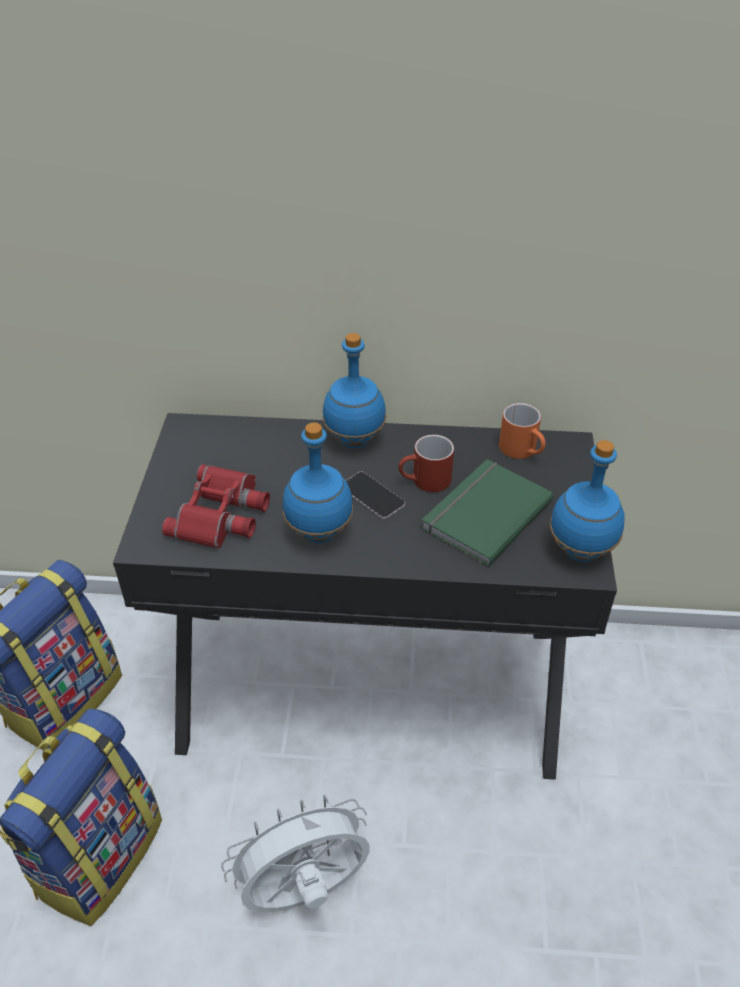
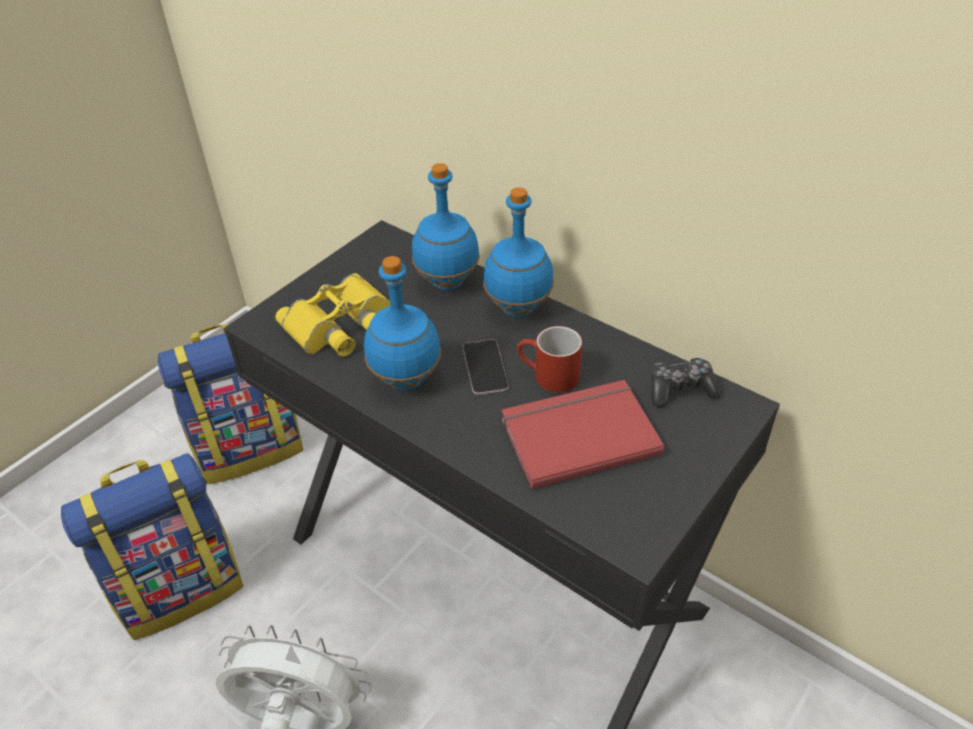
camera: 35 degrees right, 0 degrees up
(222, 514) = (341, 326): red binoculars -> yellow binoculars
(483, 513) = (577, 434): green book -> red book
(523, 450) = (681, 389): orange mug -> game controller
(579, 550) = (645, 521): blue bottle -> blue bottle (446, 281)

